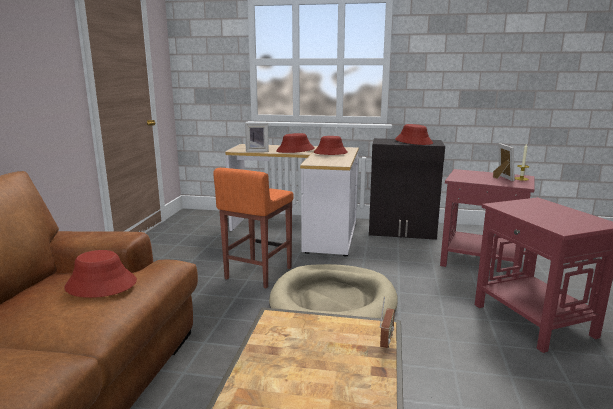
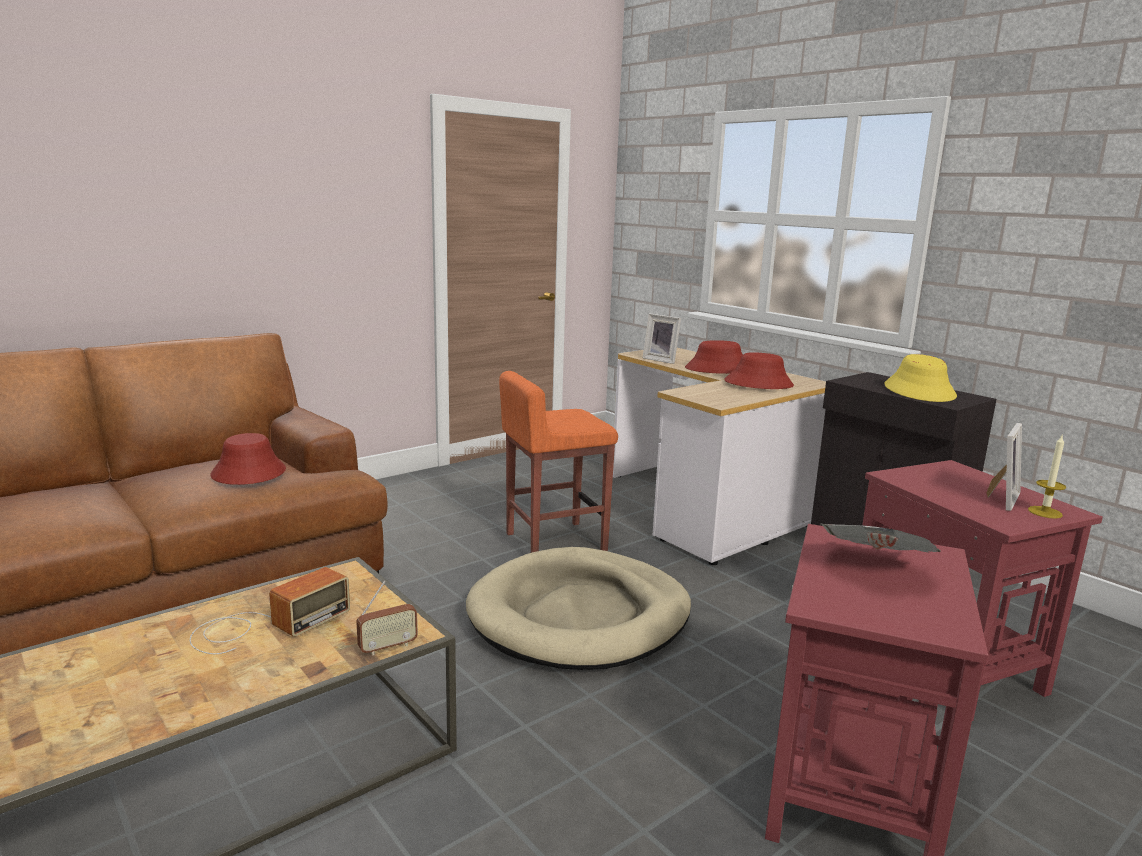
camera: 40 degrees right, 0 degrees up
(301, 367) = (265, 625): none -> radio
(413, 142) = (919, 391): red hat -> yellow hat
(538, 211) = (875, 567): none -> newspaper

